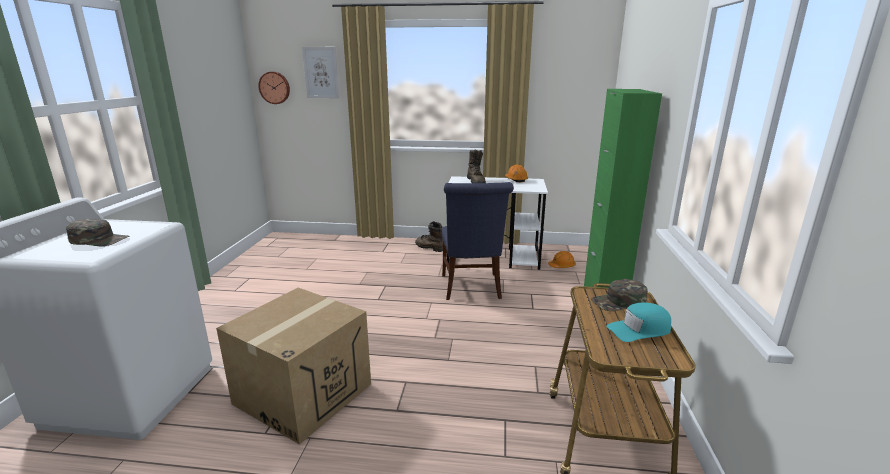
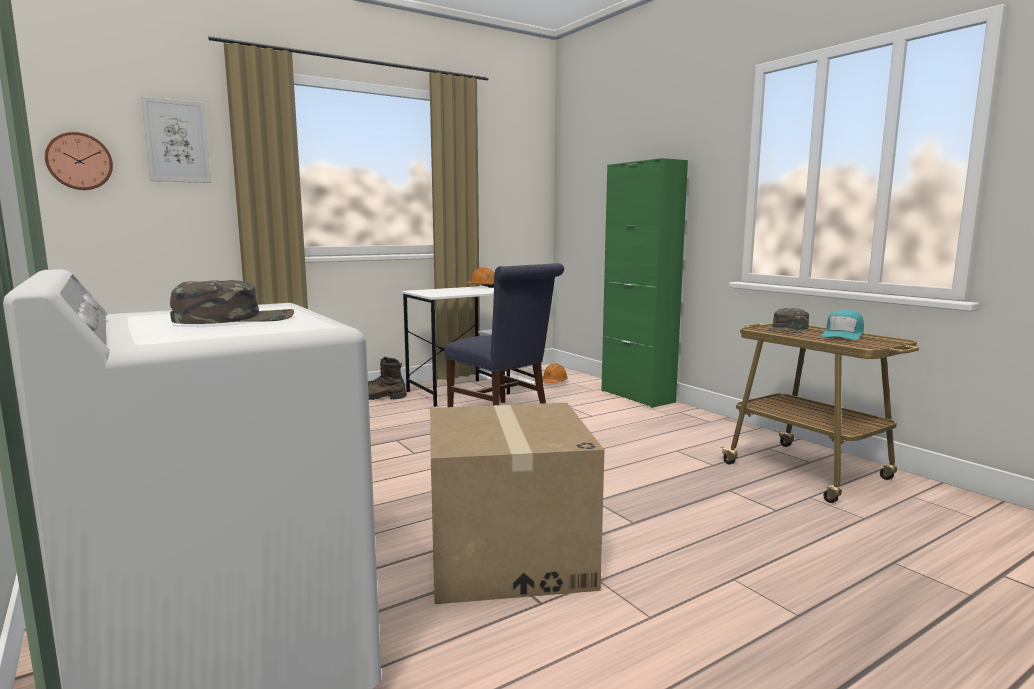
camera: 40 degrees left, 10 degrees down
(476, 182) = (446, 291): brown boot -> none

